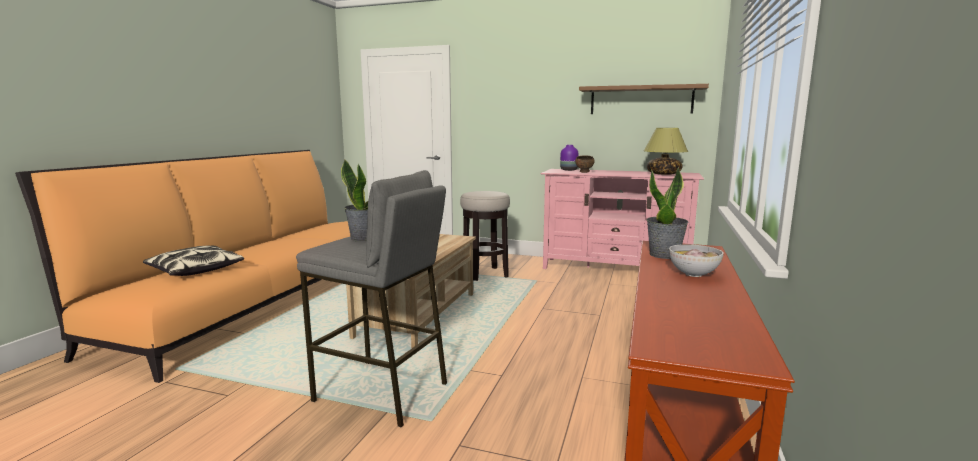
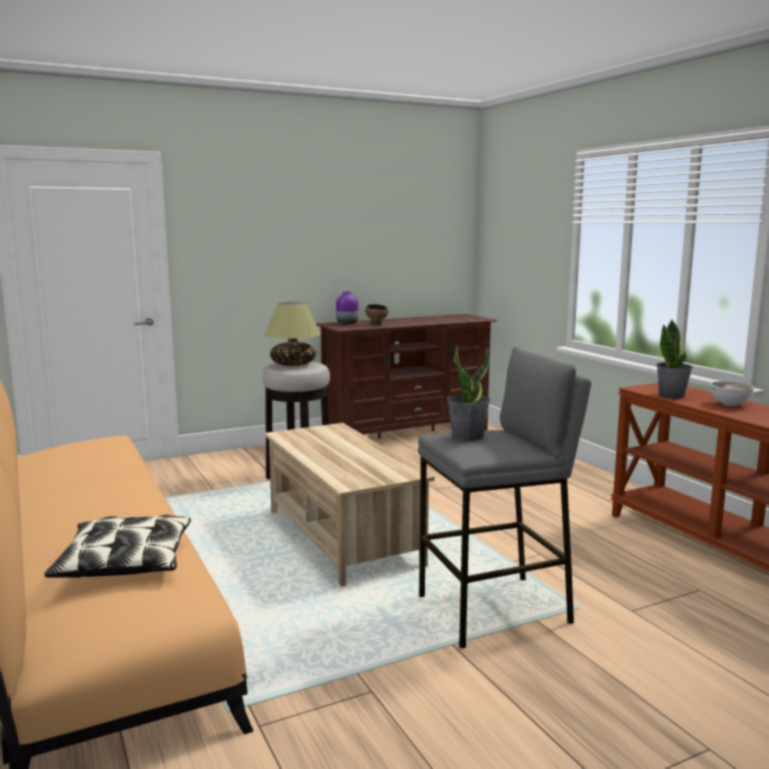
camera: 45 degrees left, 0 degrees up
(615, 269) = (406, 434): pink tv stand -> brown tv stand
(641, 100) = (408, 236): brown shelf -> none
(663, 174) = (451, 319): table lamp -> table lamp (293, 364)

